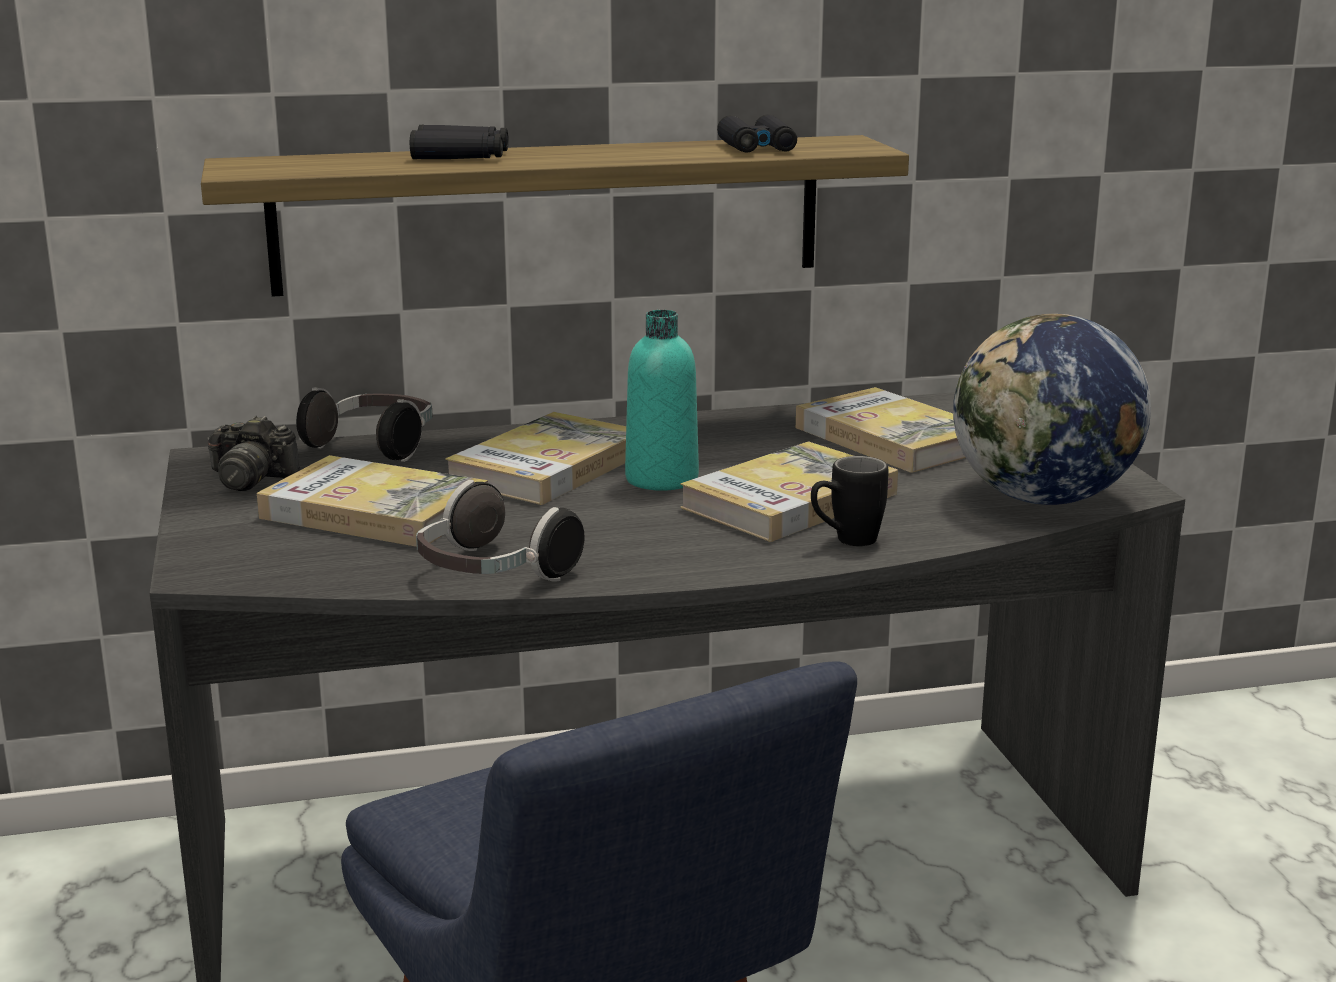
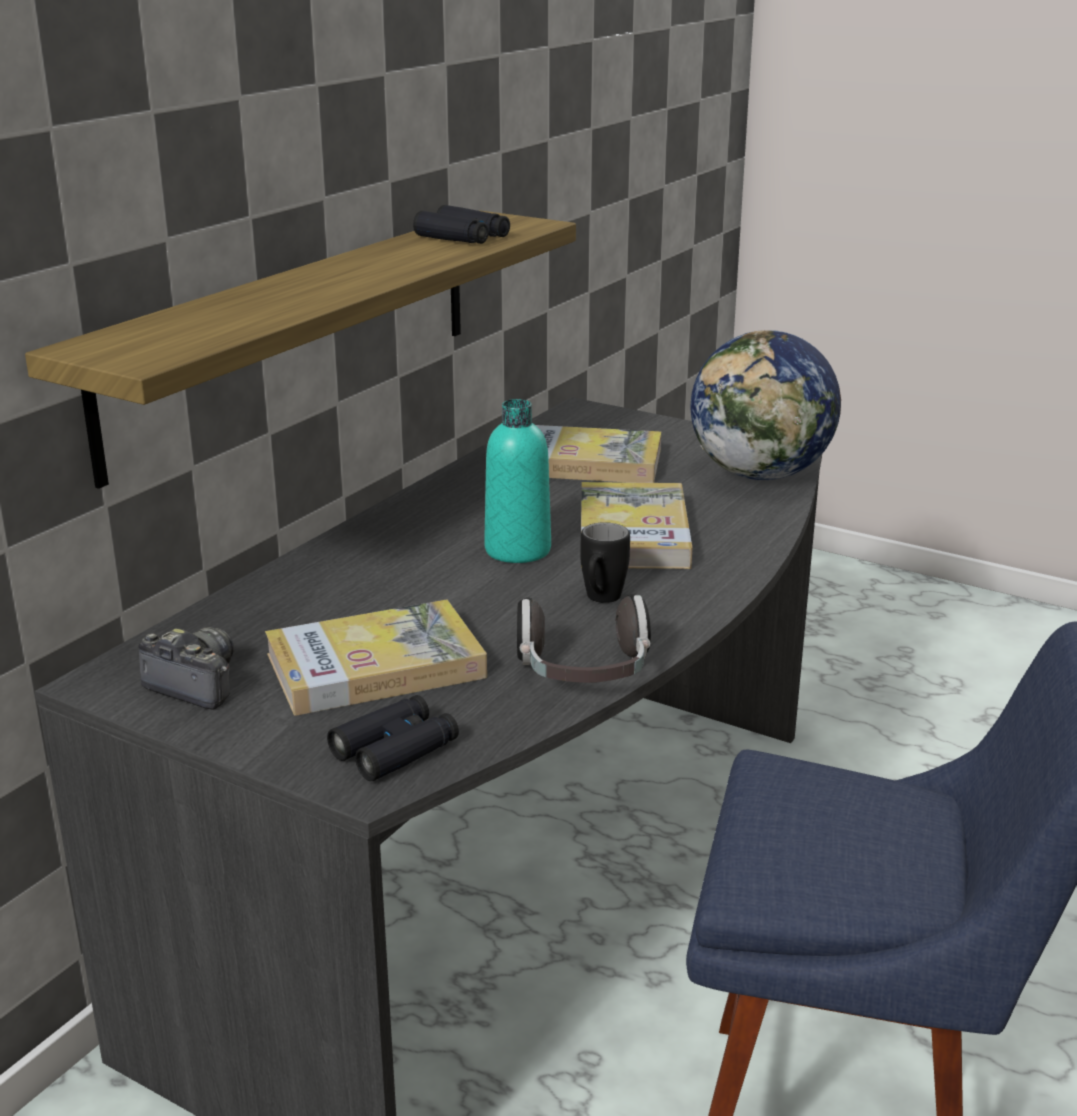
camera: 45 degrees left, 5 degrees up
(250, 479) = (195, 685): camera -> camera turned 120 degrees counterclockwise
(375, 446) = (232, 610): headphones -> none
(461, 156) = (270, 294): black binoculars -> black binoculars (395, 749)
(548, 467) = (416, 572): book -> none
(845, 541) = (729, 549): black mug -> black mug (600, 600)

